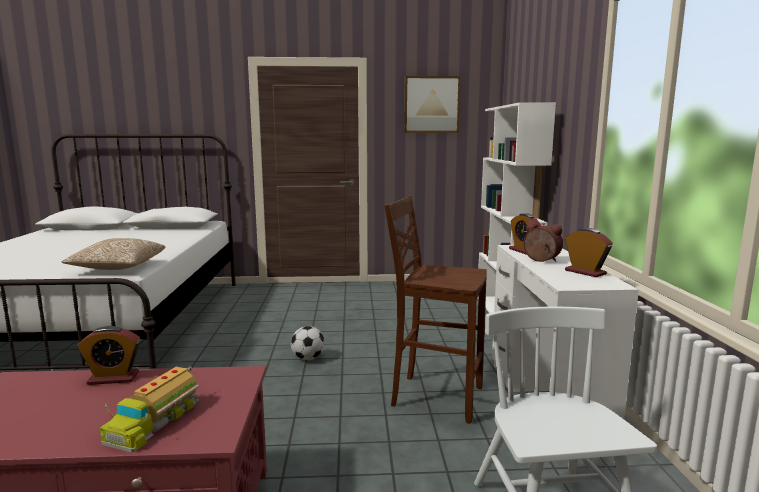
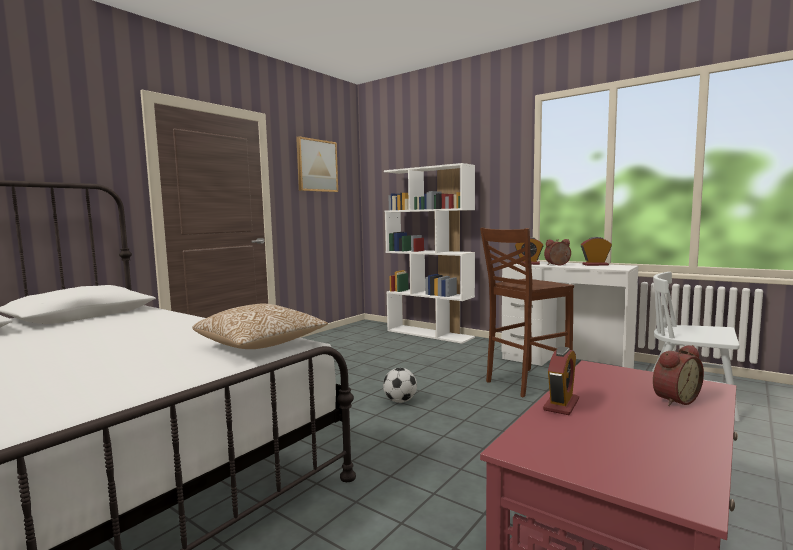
camera: 50 degrees left, 5 degrees down
(154, 421) = (673, 399): toy truck -> alarm clock

